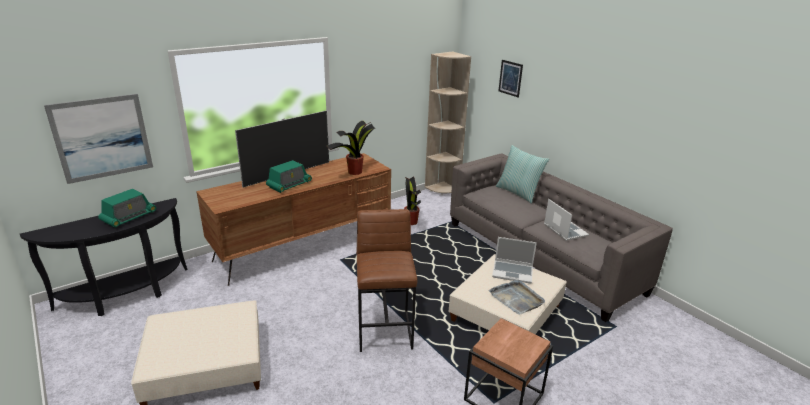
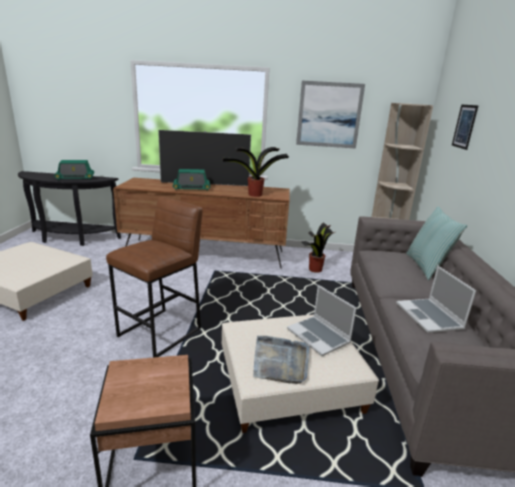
camera: 40 degrees right, 5 degrees down
(102, 138) = (81, 120): picture -> picture (329, 115)
(564, 230) = (430, 317): laptop -> laptop turned 150 degrees clockwise

